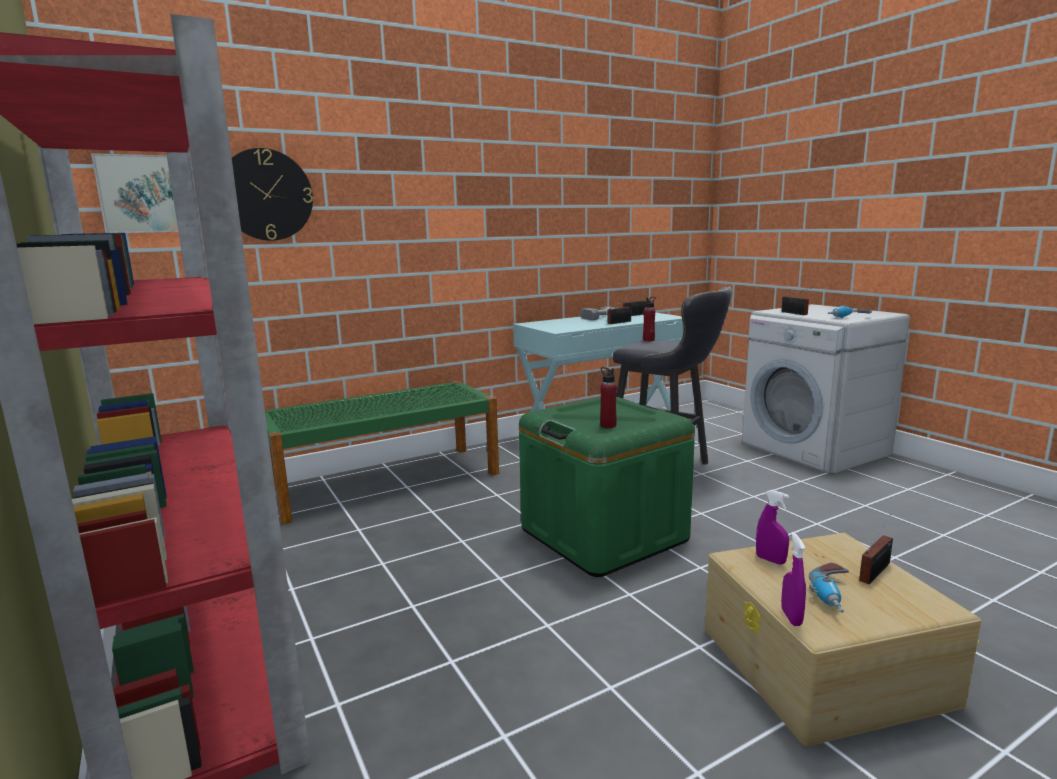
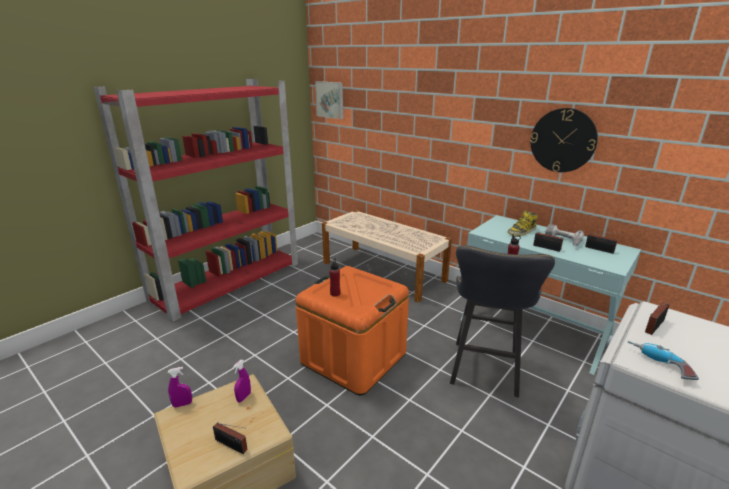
camera: 70 degrees right, 10 degrees up
(266, 195) = (371, 103): wall clock -> wall clock (563, 140)
(385, 481) = (383, 271): green bench -> beige bench
(571, 323) = (521, 231): none -> boot
(603, 535) = (353, 358): green storage box -> orange storage box
(833, 596) = (202, 422): power drill -> none

